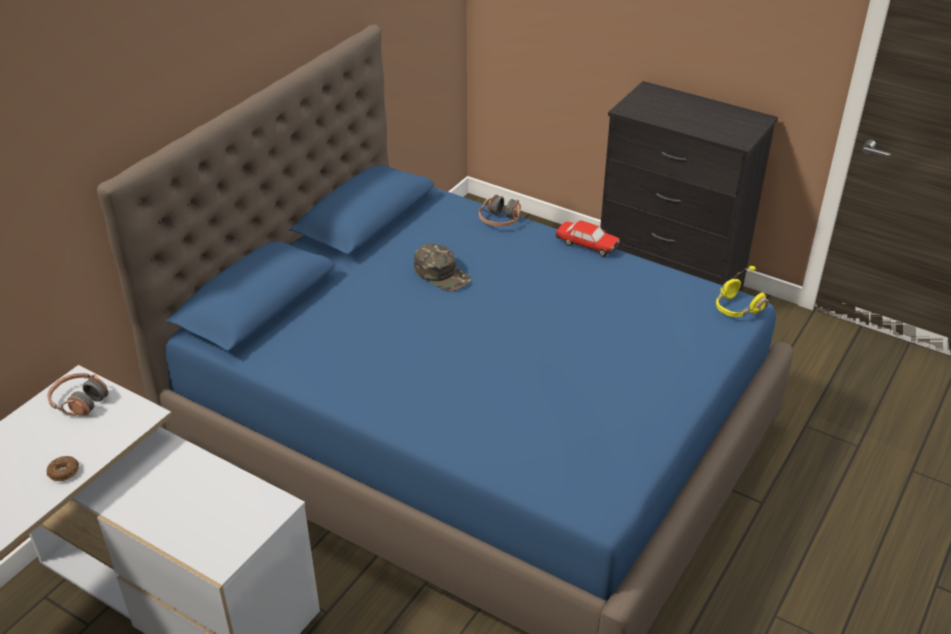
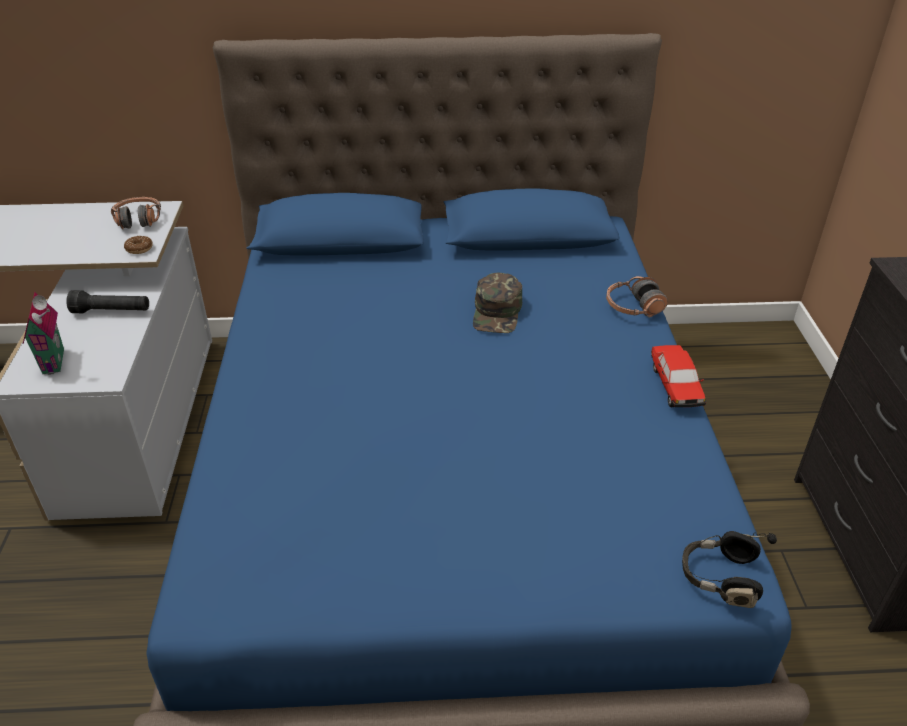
camera: 55 degrees right, 0 degrees up
(64, 472) = (51, 251): donut -> donut (139, 249)
(177, 476) = (112, 311): none -> black flashlight
(216, 531) = (56, 361): none -> toy house
(736, 308) = (720, 577): yellow headphones -> black headphones

